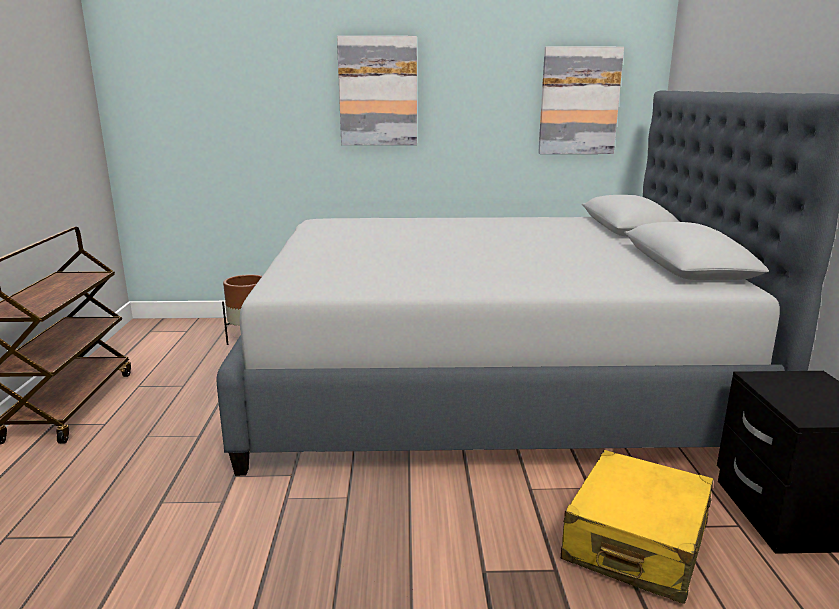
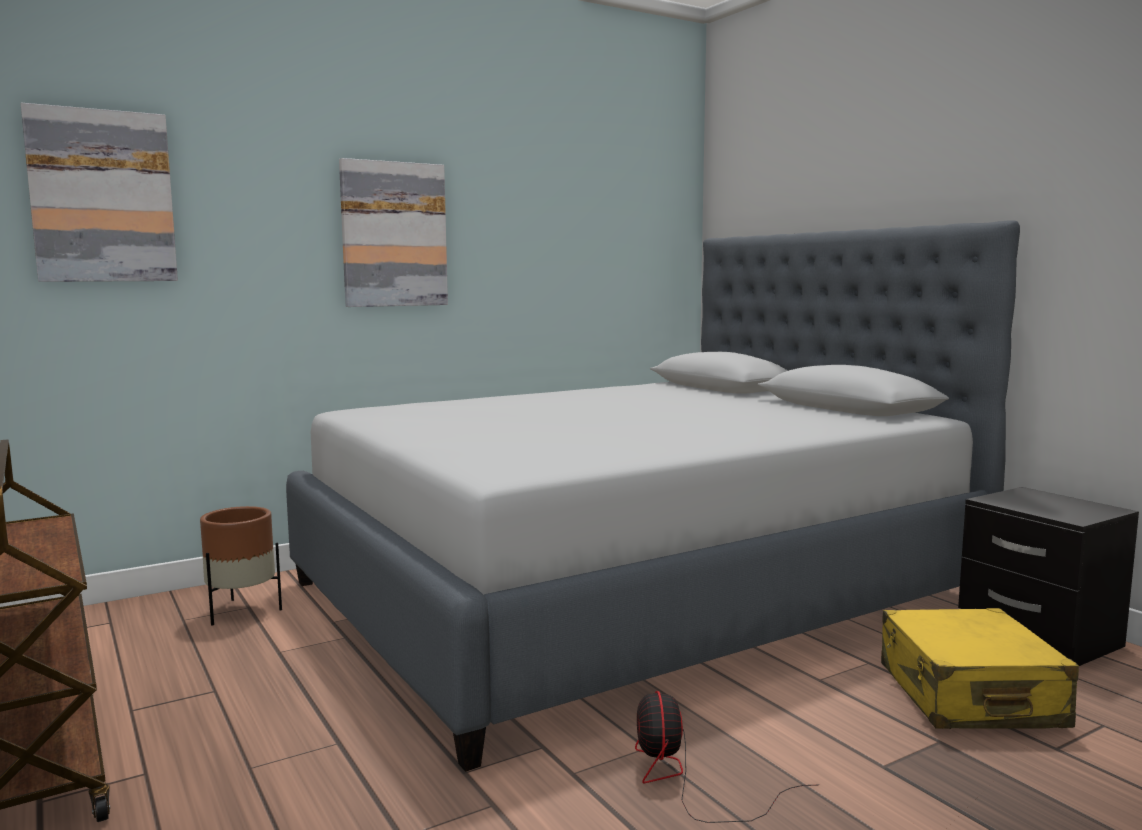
camera: 30 degrees left, 10 degrees down
(343, 528) = (687, 780): none -> fan
(579, 101) = (622, 251): picture -> picture (102, 197)

